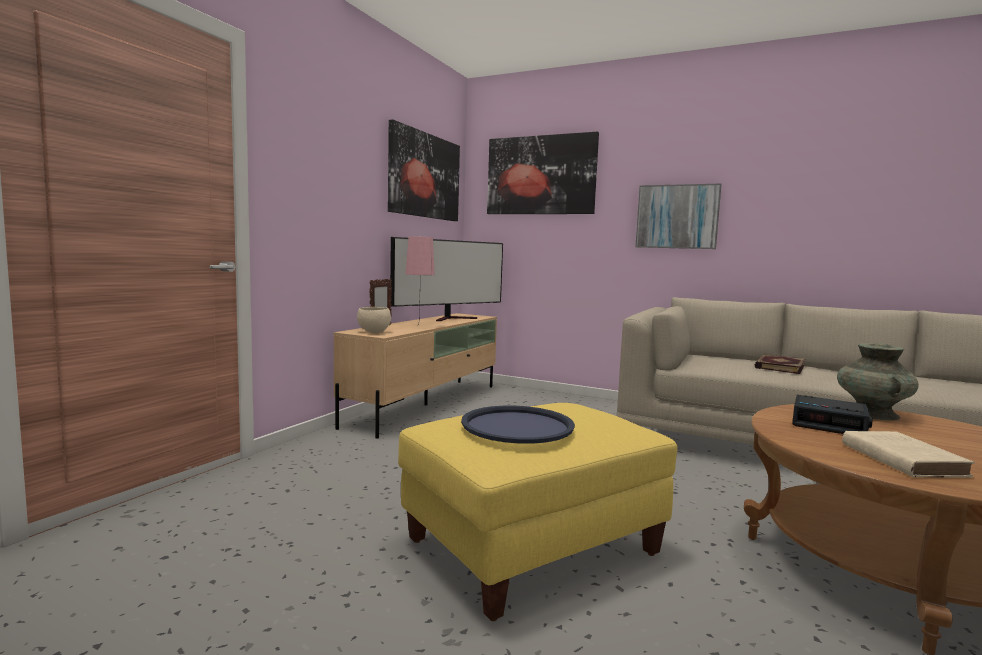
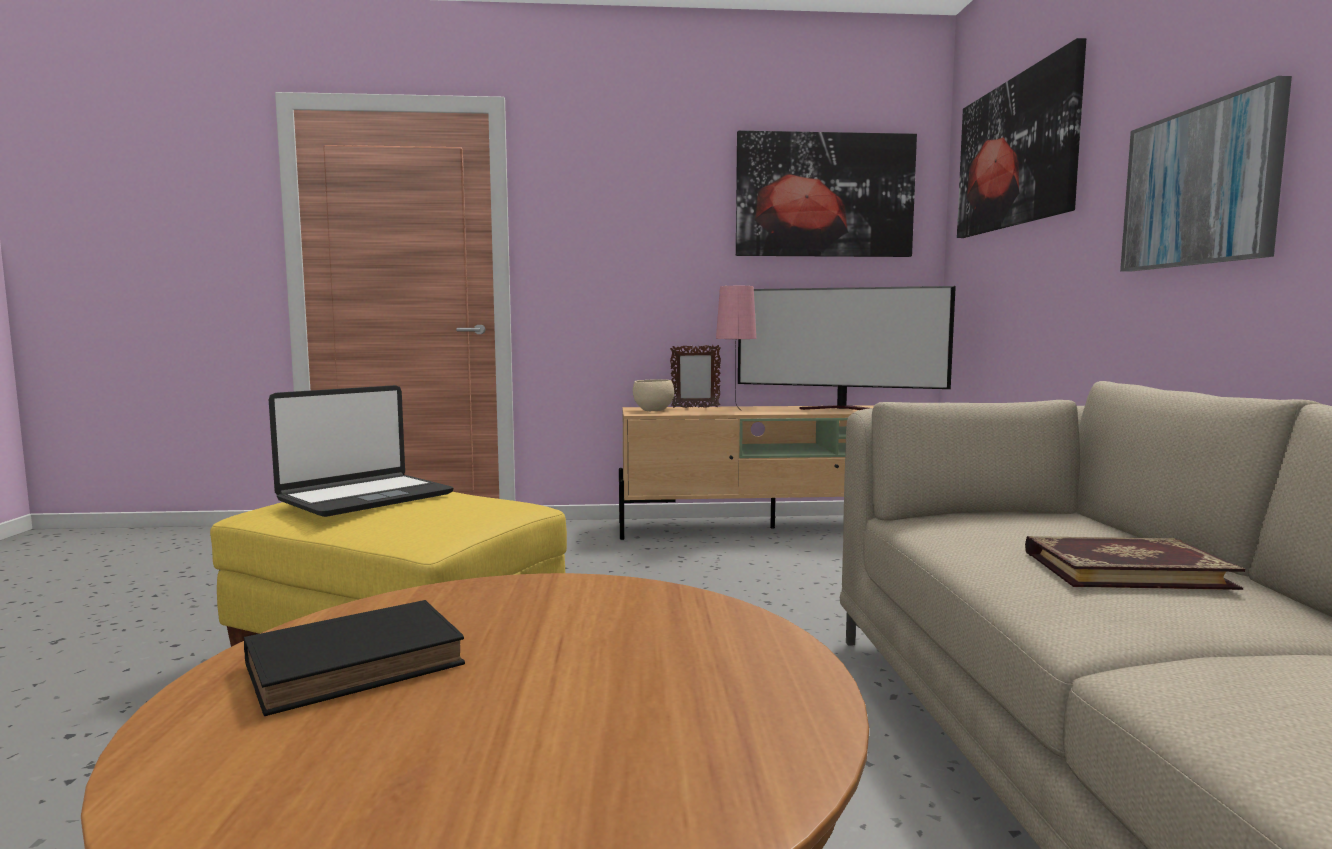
camera: 60 degrees right, 0 degrees up
(517, 426) = (365, 497): blue tray -> laptop
(829, 424) = (575, 618): alarm clock -> none
(872, 414) = (748, 657): turquoise vase -> none
(900, 459) = (361, 664): beige book -> black book

